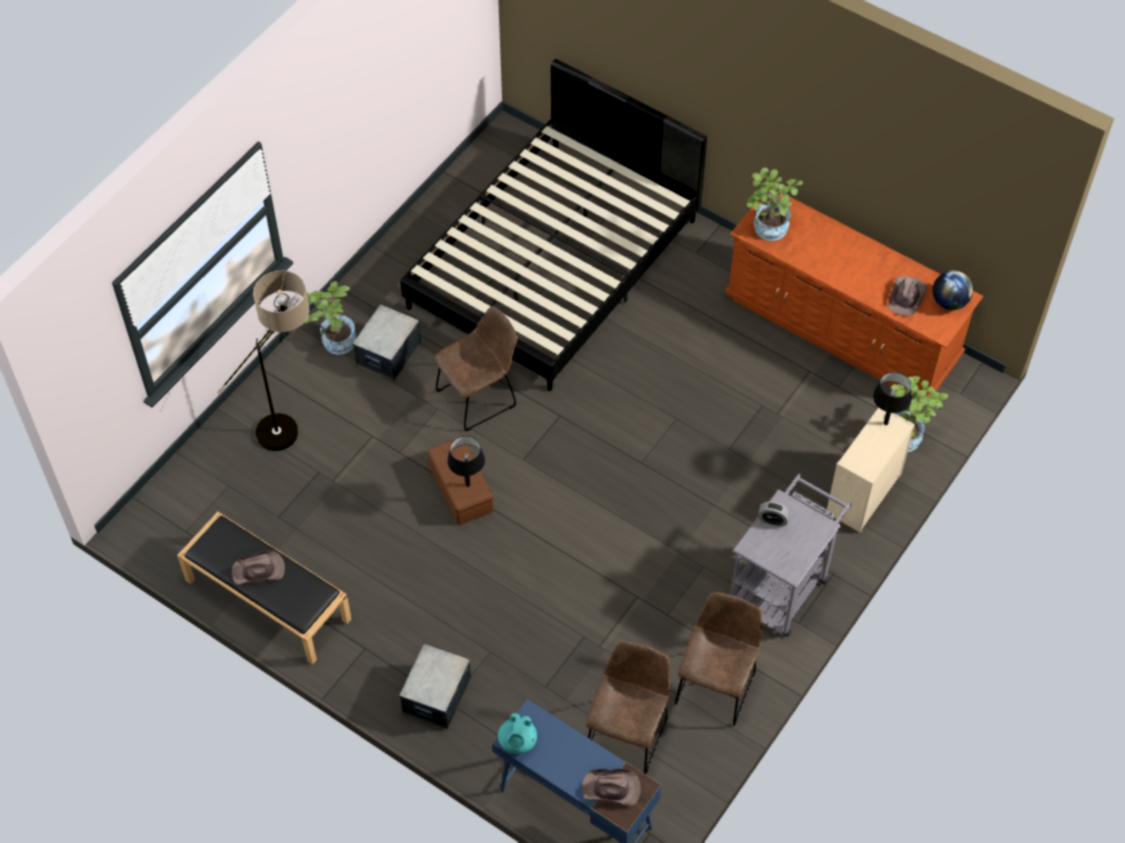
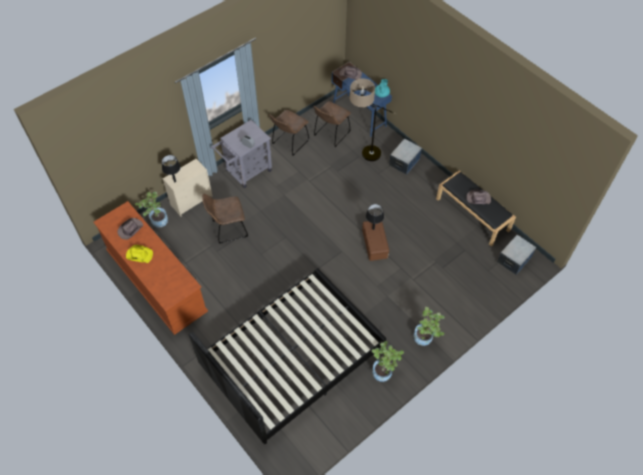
camera: 165 degrees left, 0 degrees up
(292, 425) = (453, 295): floor lamp -> floor lamp (364, 155)
(388, 353) = (397, 323): storage box -> storage box (514, 260)
(480, 396) = (354, 288): brown chair -> brown chair (228, 229)
(767, 231) = (180, 282): potted plant -> potted plant (384, 371)
(864, 258) = (139, 255): none -> yellow hat
(949, 302) = (111, 222): globe -> none

